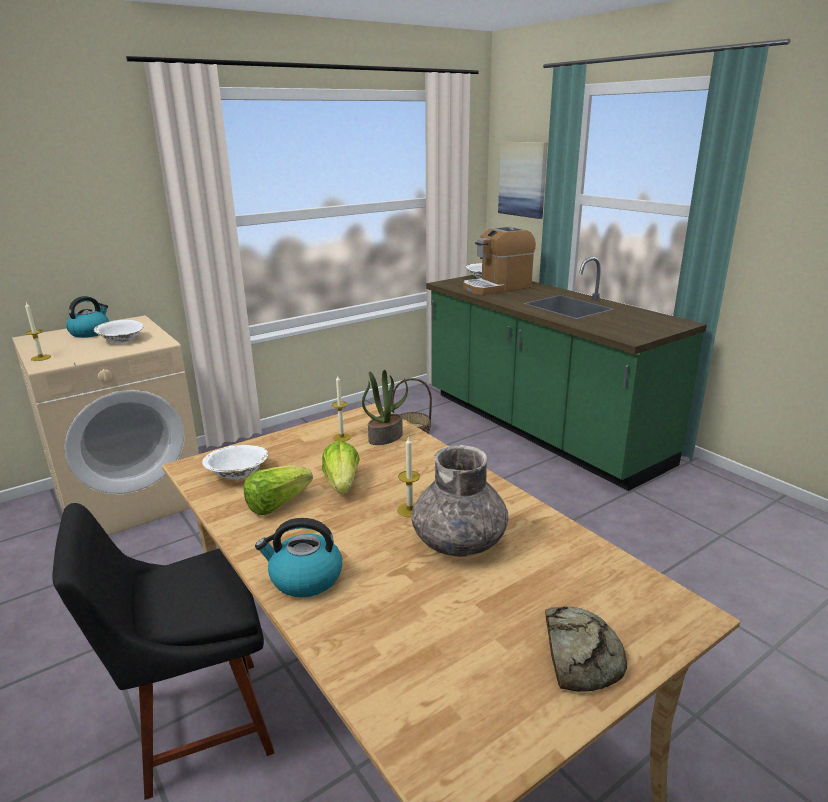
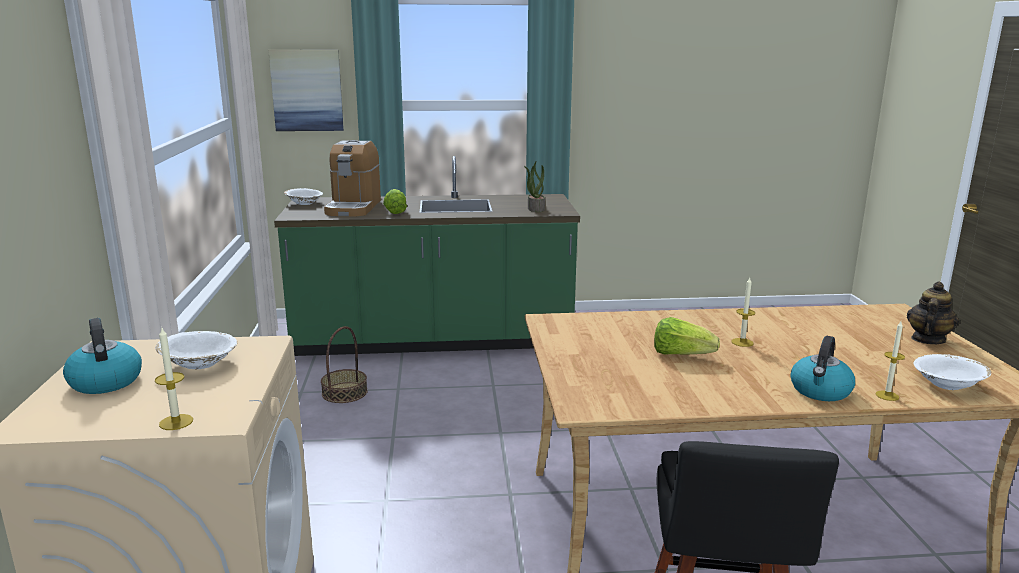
camera: 60 degrees left, 5 degrees down
(238, 474) = (621, 389): white bowl -> white bowl (947, 385)
(277, 504) = (696, 383): lettuce -> lettuce (395, 211)
(341, 437) = (588, 339): candle -> candle (887, 395)
(385, 437) = (607, 325): potted plant -> potted plant (535, 209)
(459, 541) = (796, 338): grey vase -> none
(579, 654) = (927, 340): bread -> teapot

